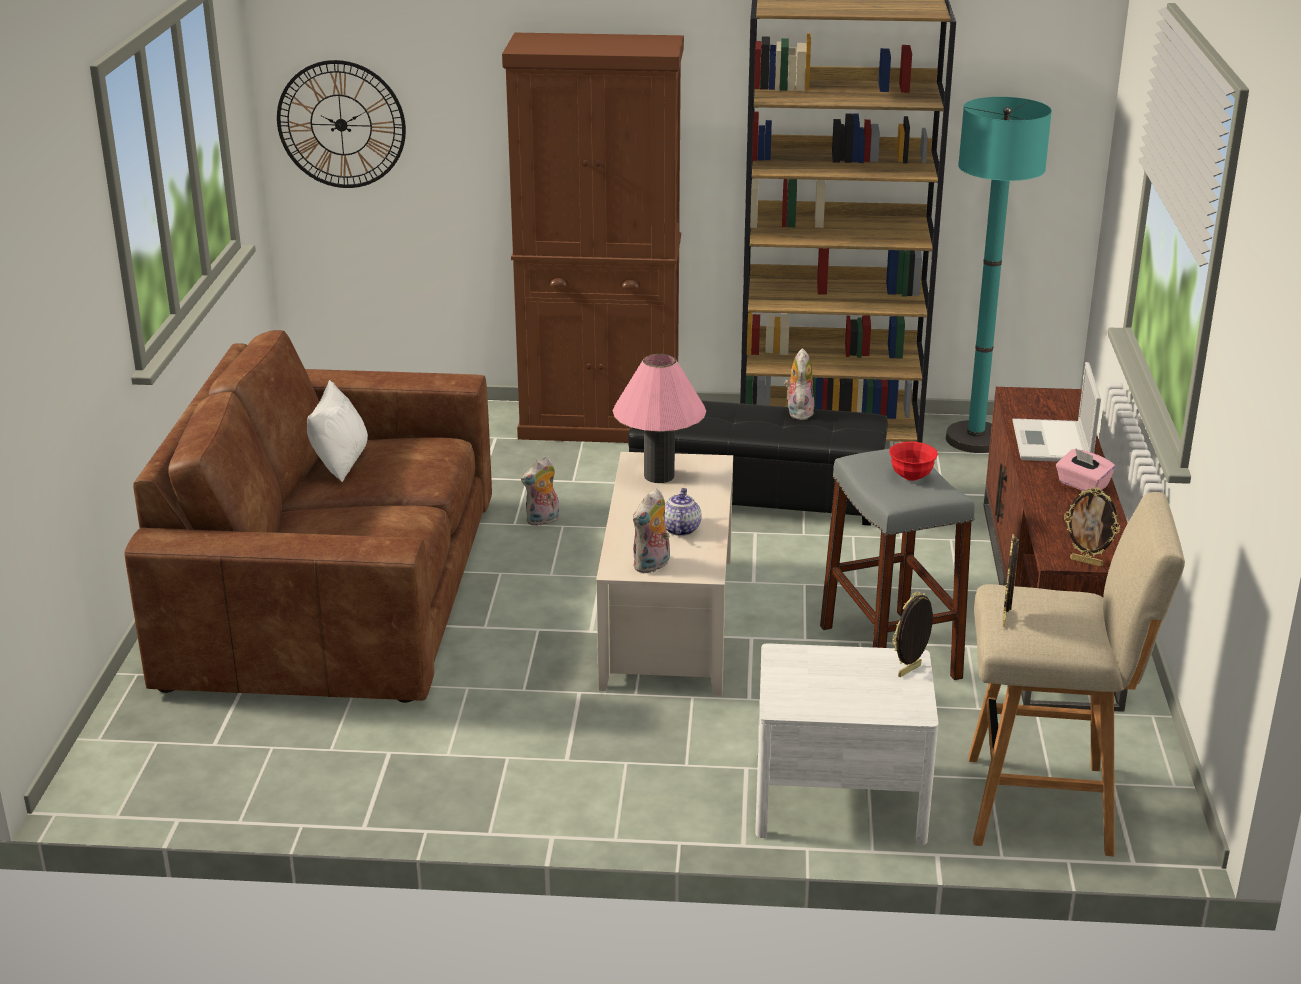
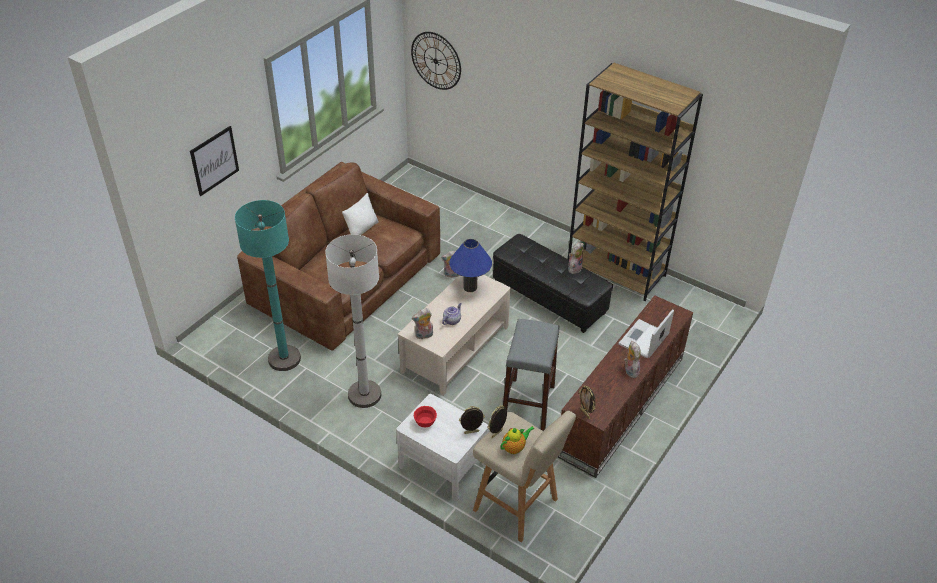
camera: 30 degrees right, 15 degrees up
(47, 305) = (214, 160): none -> picture
(562, 750) = (364, 395): none -> white floor lamp
(600, 425) = (520, 229): brown cabinet -> none
(659, 476) = (470, 287): pink table lamp -> blue table lamp
(911, 476) = (537, 342): red bowl -> red bowl (425, 423)
(975, 439) = (680, 301): turquoise floor lamp -> turquoise floor lamp (284, 359)
(1061, 625) = (515, 448): none -> teapot
(1082, 485) = (630, 370): pink tissue box -> plush toy

